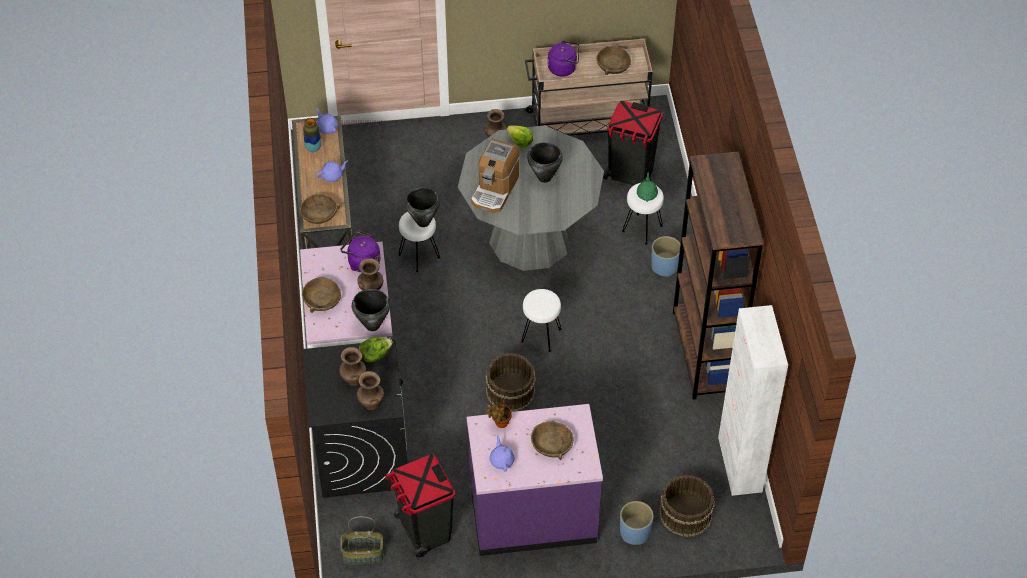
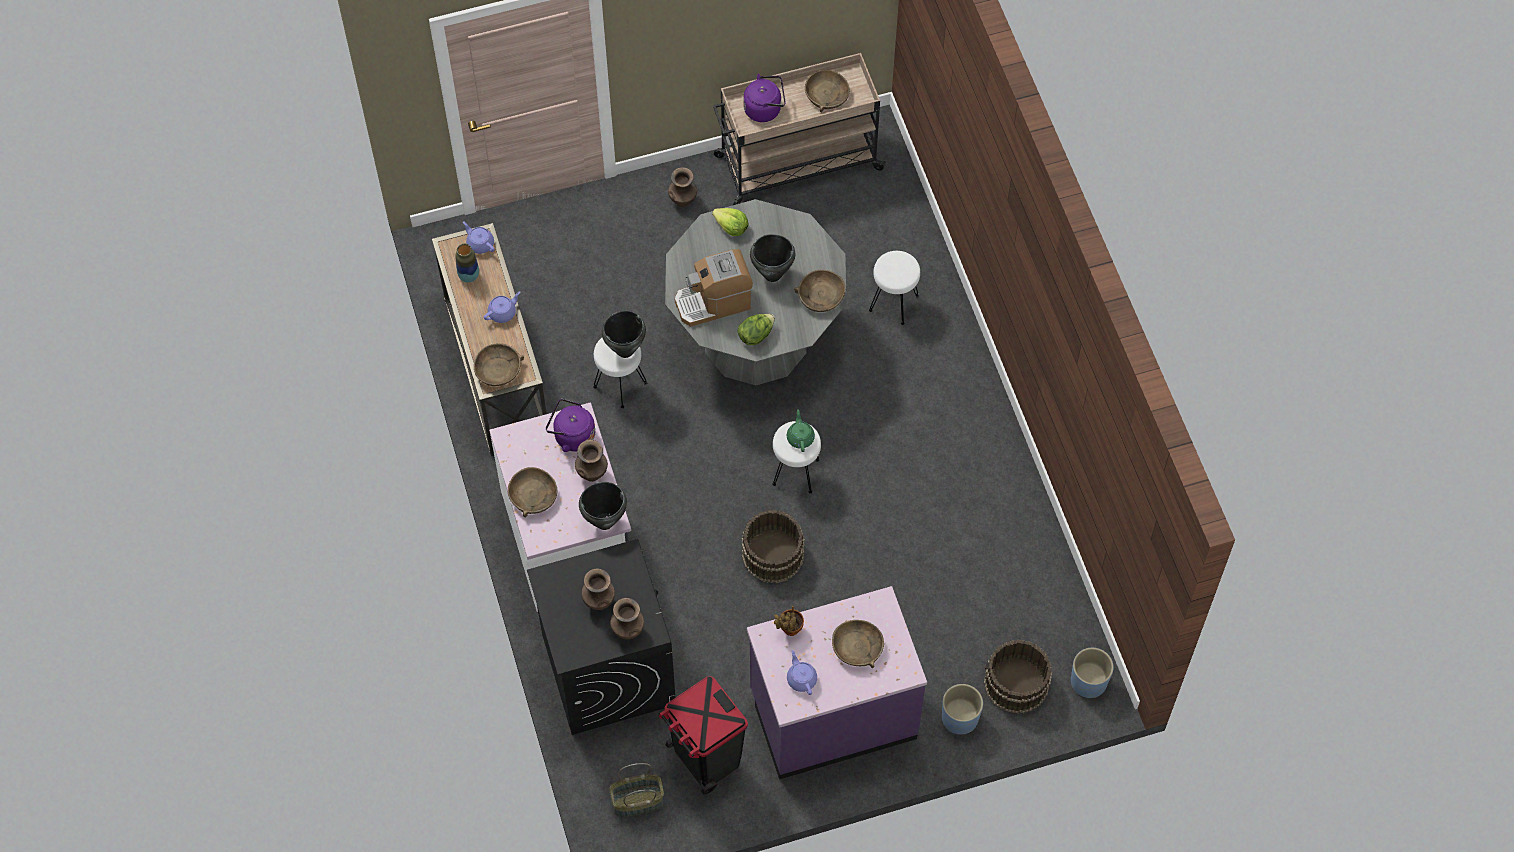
camera: 10 degrees left, 10 degrees up
(375, 355) = (618, 564): lettuce -> lettuce (756, 335)
(495, 190) = (713, 302): coffee machine -> coffee machine turned 60 degrees clockwise
(578, 197) = (820, 296): none -> brown bowl
(630, 174) = (864, 227): black trash can -> none
(647, 194) = (899, 268): green teapot -> green teapot (800, 437)
(664, 267) = (931, 352): blue planter -> blue planter (1088, 682)
(704, 353) = (1001, 464): brown bookcase -> none
(739, 465) = (1069, 608): white cabinet -> none

